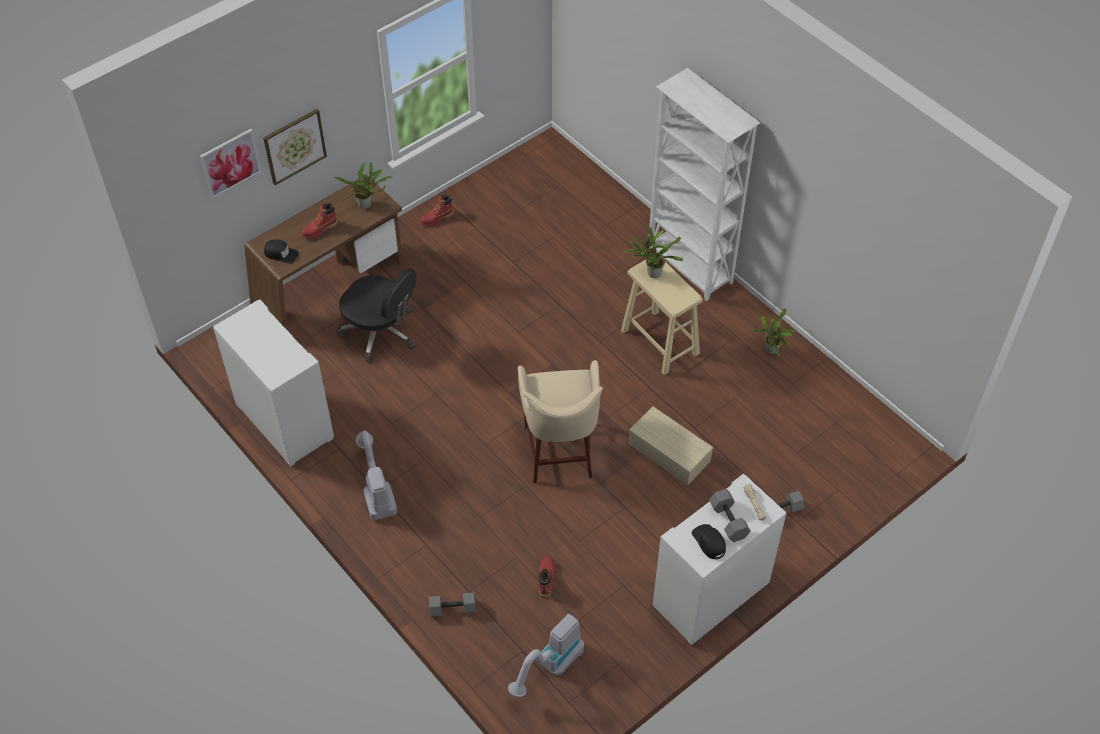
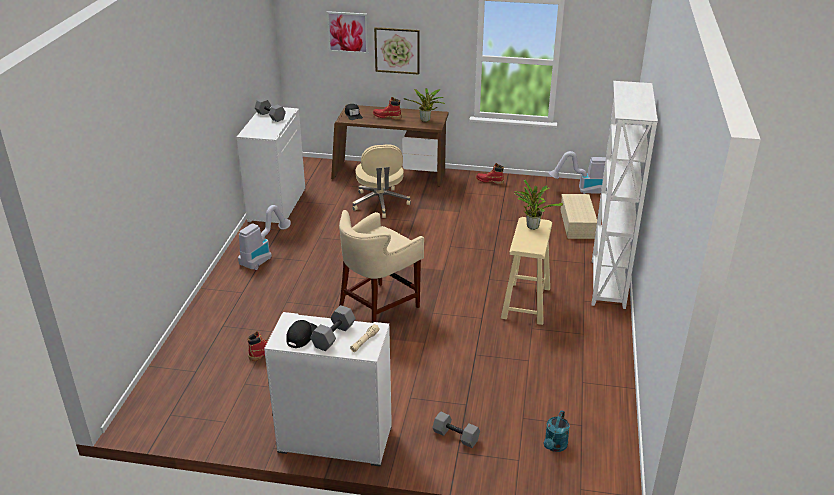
camera: 50 degrees right, 20 degrees down
(381, 332) = (380, 203): black office chair -> beige office chair
(452, 610) = (201, 326): grey dumbbell -> grey dumbbell (270, 116)
(550, 667) = (192, 391): vacuum cleaner -> vacuum cleaner (582, 191)
(670, 452) = (439, 354): beige storage box -> beige storage box (578, 224)
(770, 351) = (595, 356): potted plant -> none
(843, 456) = (554, 446): none -> turquoise watering can

